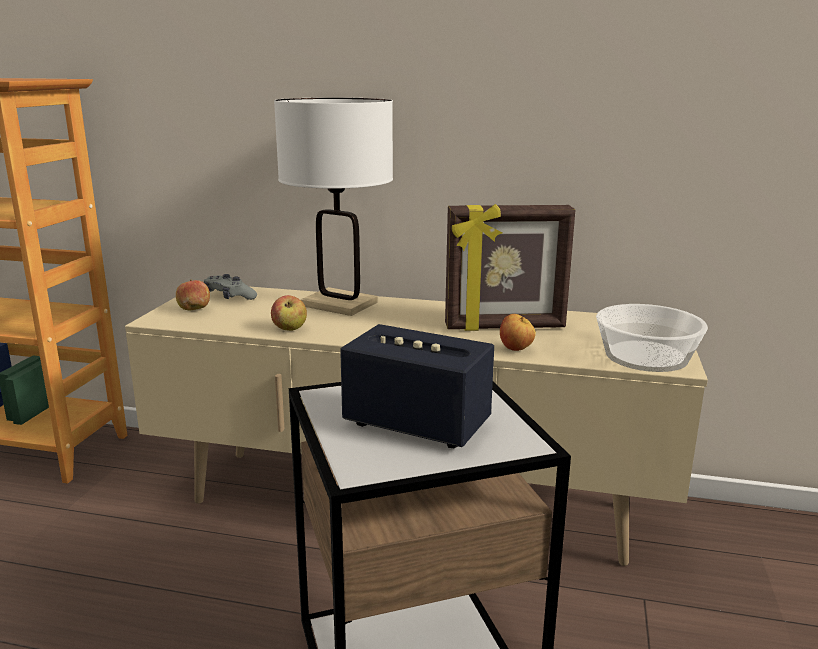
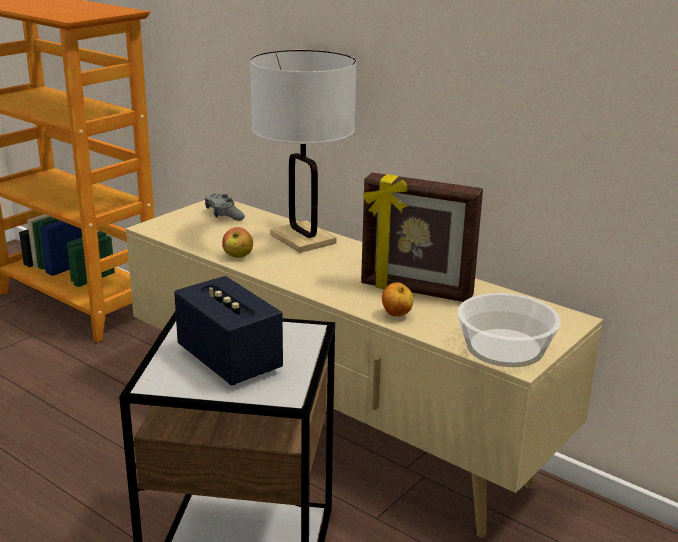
camera: 25 degrees right, 5 degrees up
(194, 310) = (186, 223): apple -> none

